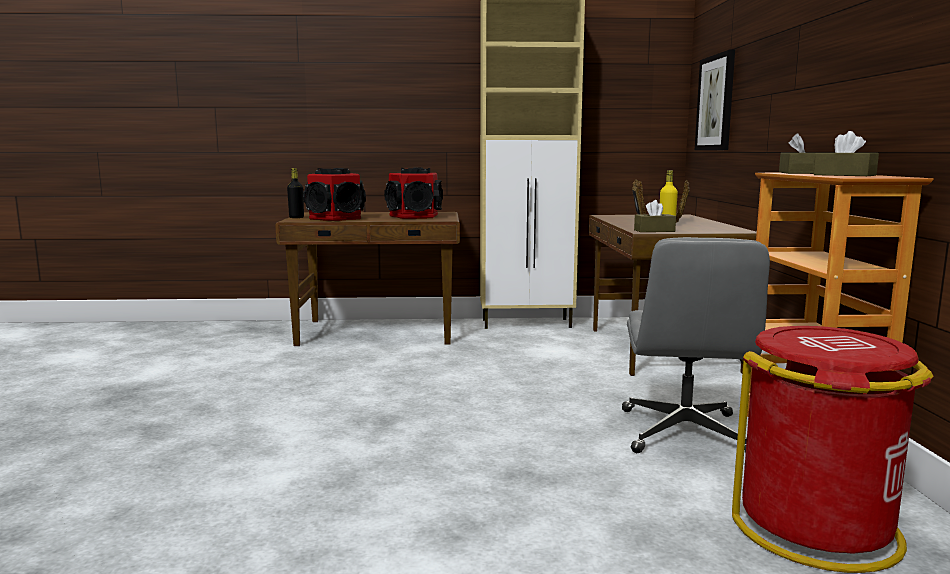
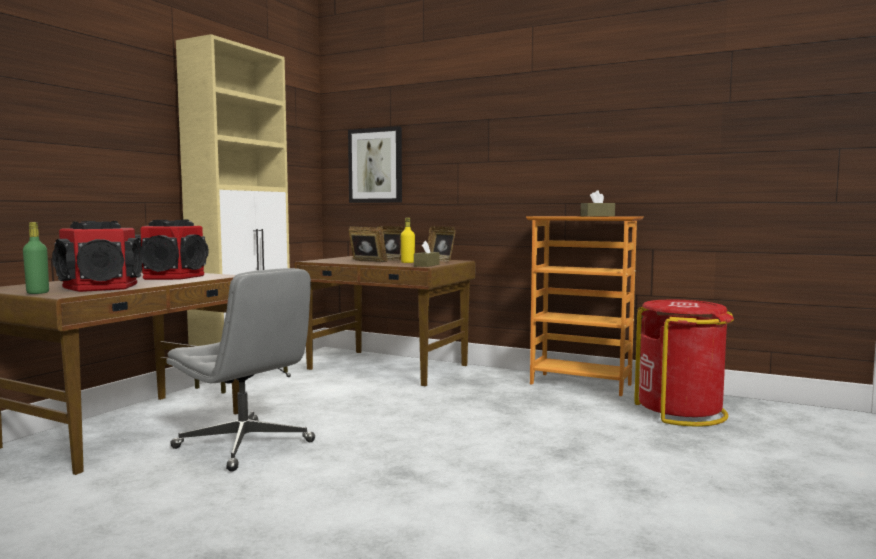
camera: 60 degrees left, 5 degrees down
(296, 217) = (38, 293): black bottle -> green bottle
(685, 434) = (543, 401): grey office chair -> grey office chair (245, 445)
(718, 228) = (440, 260): none -> picture frame
(796, 173) = (551, 216): brown tissue box -> none

